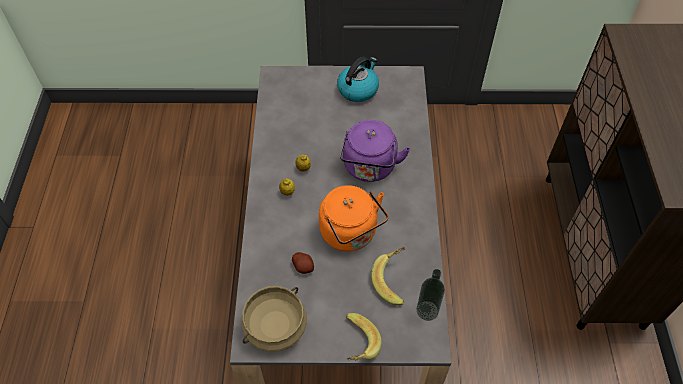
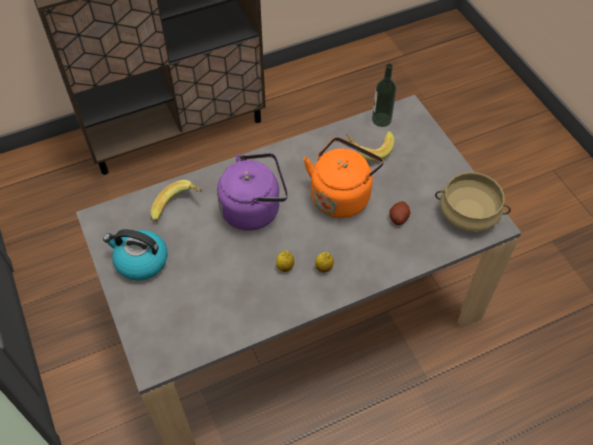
camera: 115 degrees left, 0 degrees up
(356, 344) = (442, 154): banana -> banana (179, 208)

